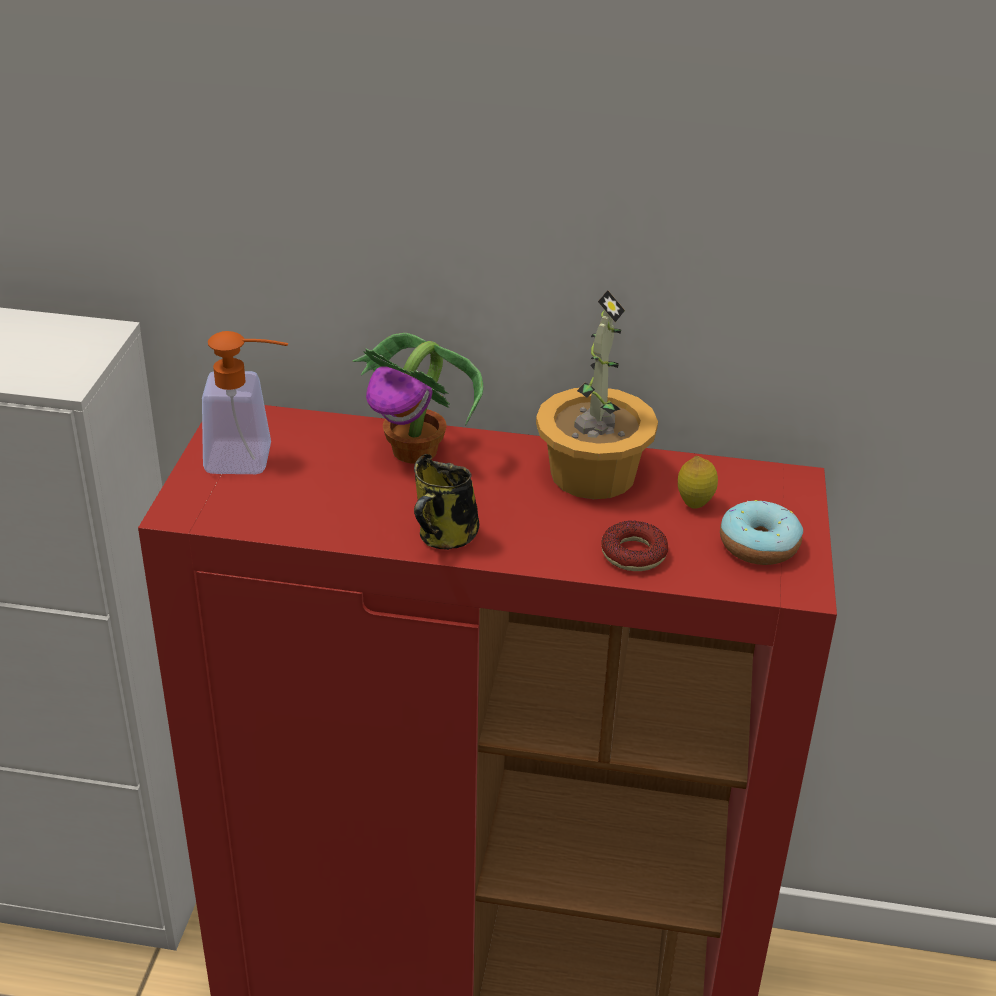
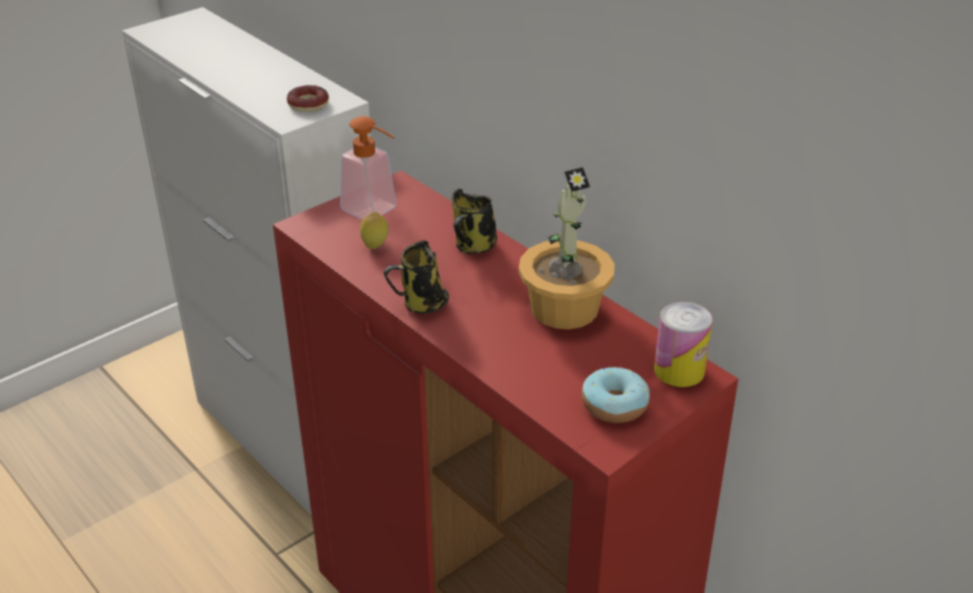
camera: 40 degrees right, 0 degrees up
(416, 451) = (473, 247): potted plant -> mug
(633, 554) = (522, 369): donut -> donut (308, 104)
(694, 504) = (607, 358): lemon -> lemon (375, 247)
(770, 484) = (679, 370): none -> can

